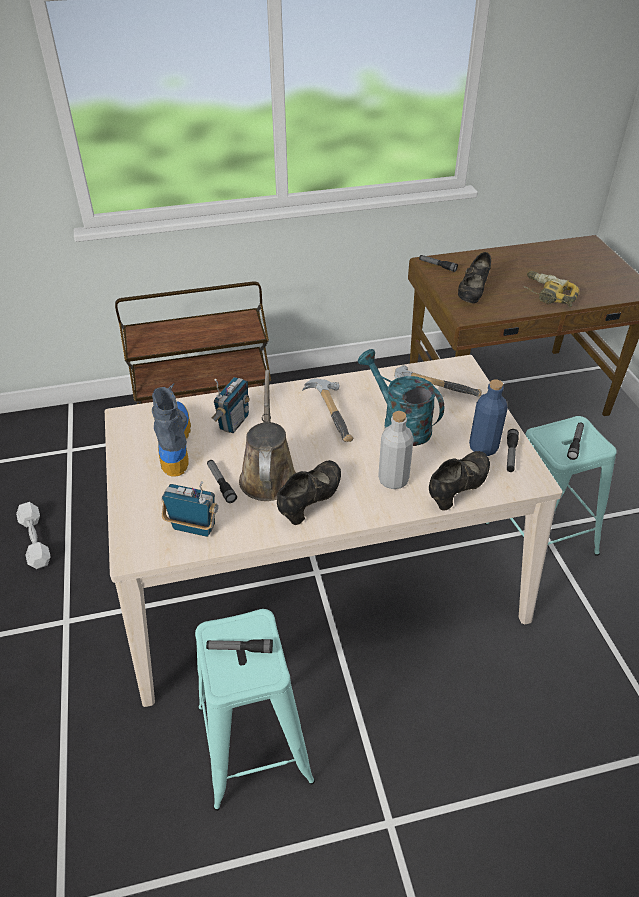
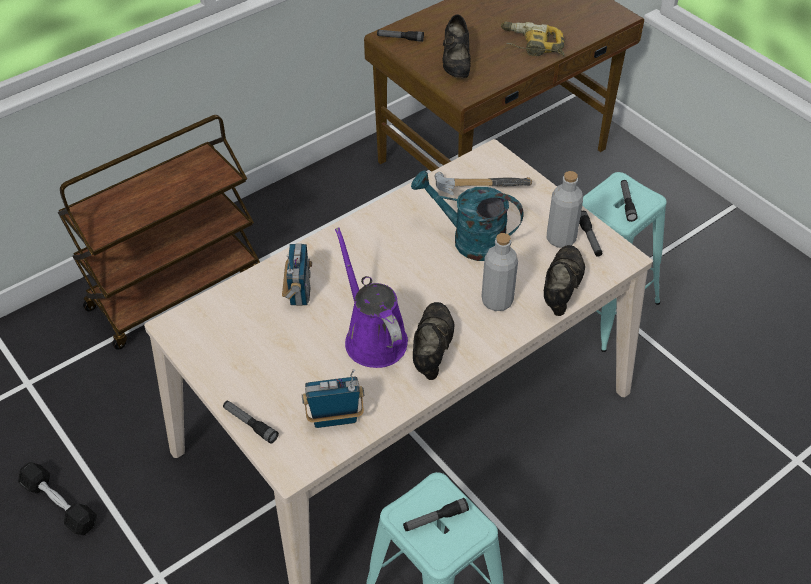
camera: 25 degrees left, 5 degrees up
(35, 541) = (59, 504): white dumbbell -> black dumbbell
(174, 442) = (250, 336): boot -> none
(221, 484) = (331, 364): flashlight -> flashlight (250, 424)
(268, 474) = (373, 337): brown watering can -> purple watering can
(334, 413) = (398, 248): hammer -> none
(483, 447) = (561, 239): blue bottle -> grey bottle

